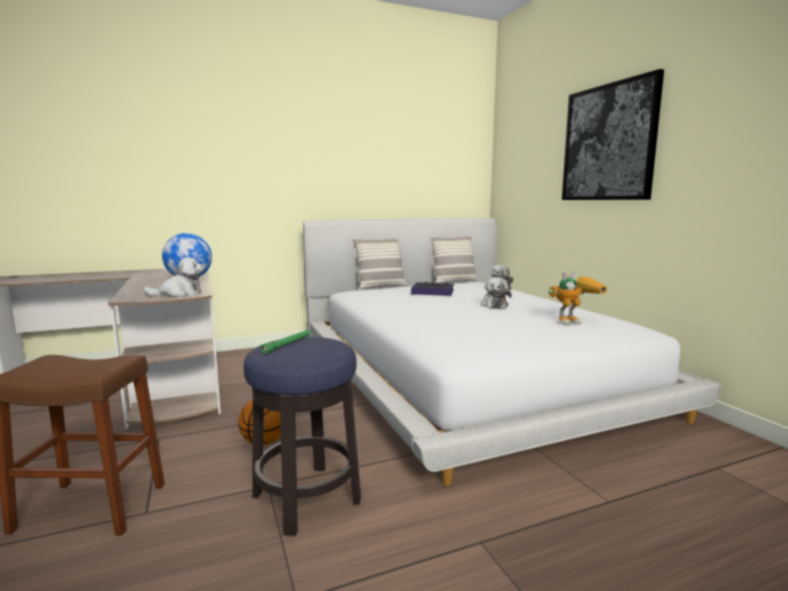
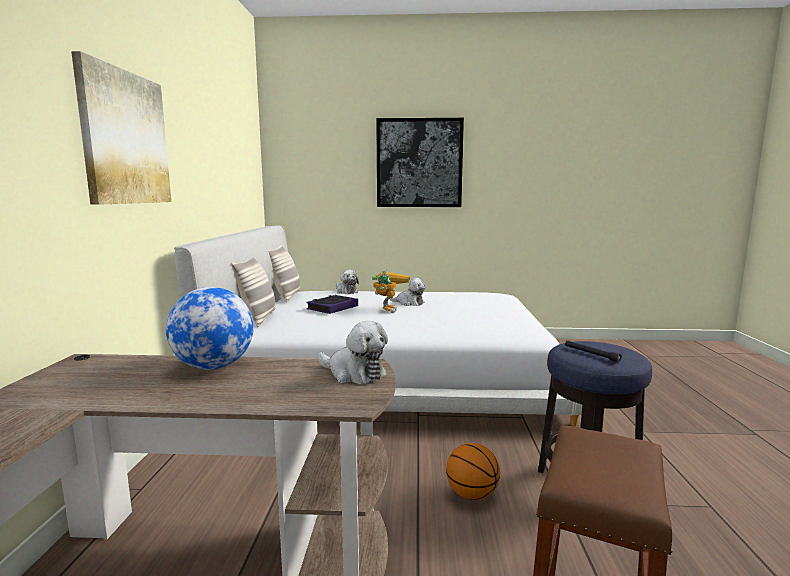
camera: 65 degrees left, 0 degrees up
(179, 294) = (354, 373): plush toy -> plush toy turned 120 degrees clockwise
(273, 151) = (125, 138): none -> picture
(287, 345) = (591, 354): green flashlight -> black flashlight
(574, 321) = (478, 299): toy robot -> toy robot (387, 309)

